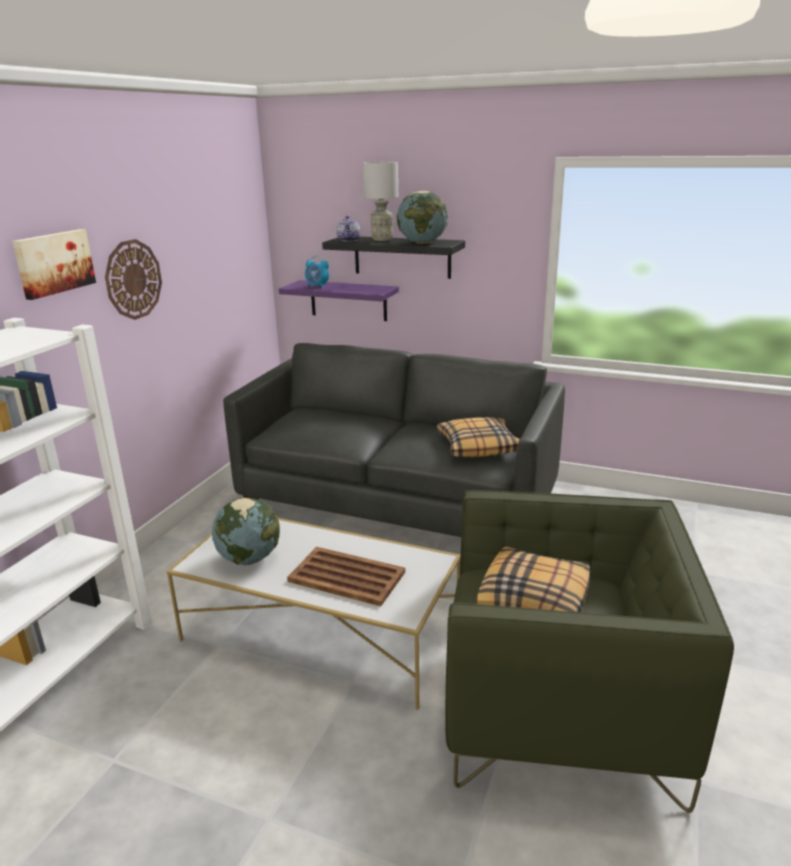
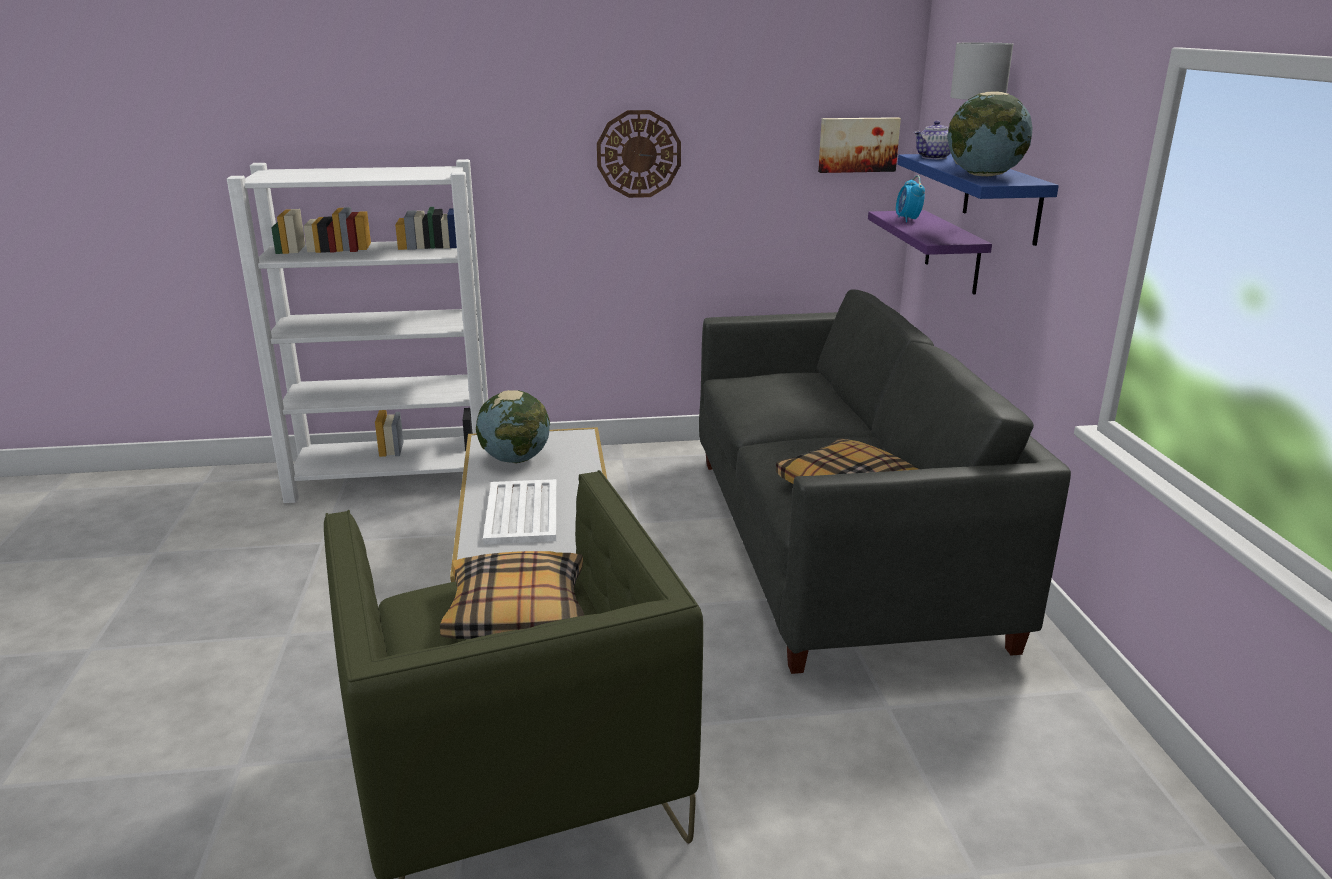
camera: 60 degrees right, 0 degrees up
(53, 263) = (534, 118): picture -> picture (857, 144)
(347, 577) = (521, 513): brown tray -> white tray
(402, 257) = (1002, 198): black shelf -> blue shelf

